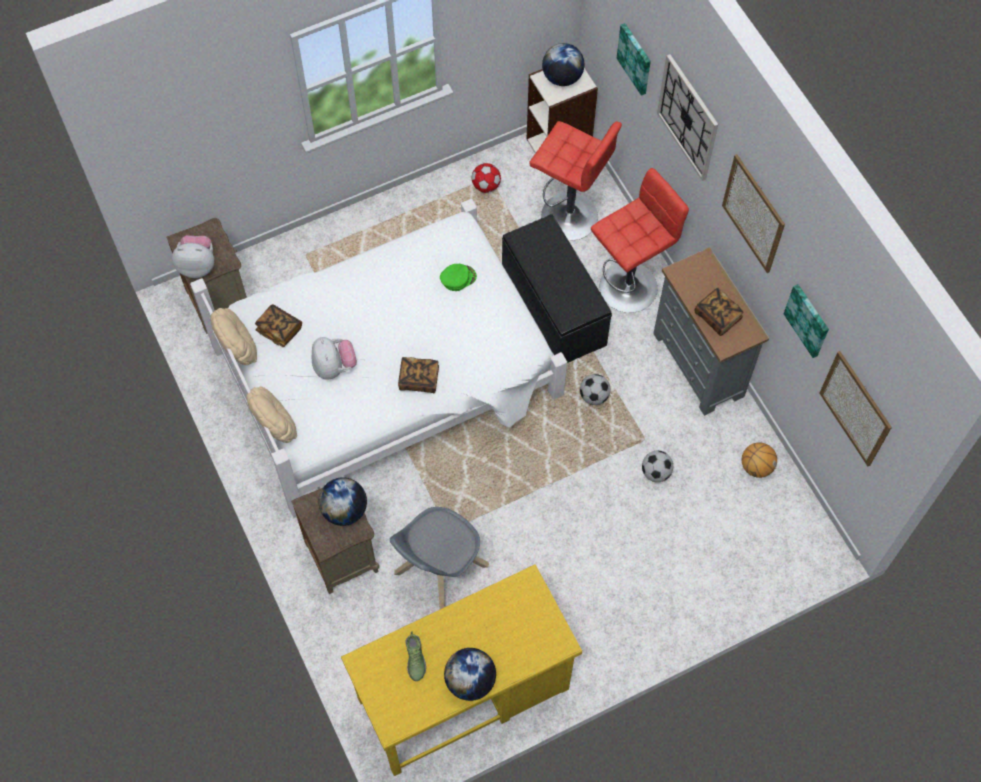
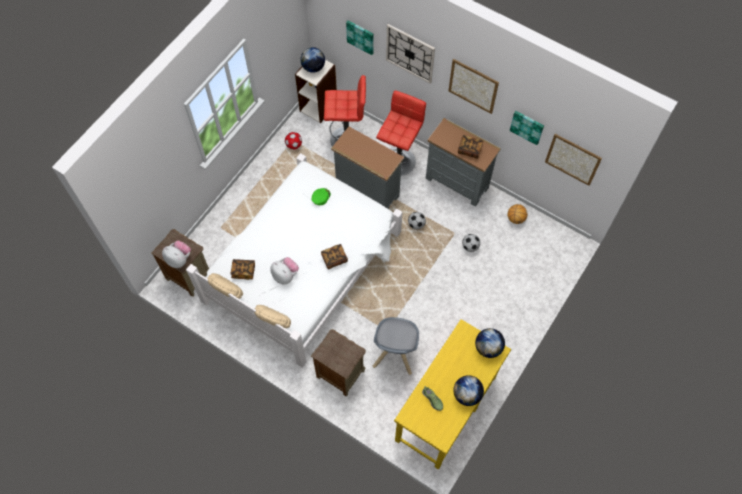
camera: 30 degrees left, 0 degrees up
(197, 265) = (179, 259): plush toy -> plush toy turned 60 degrees clockwise
(345, 510) = (342, 345): globe -> globe (488, 347)
(552, 308) = (367, 190): black bench -> grey dresser

